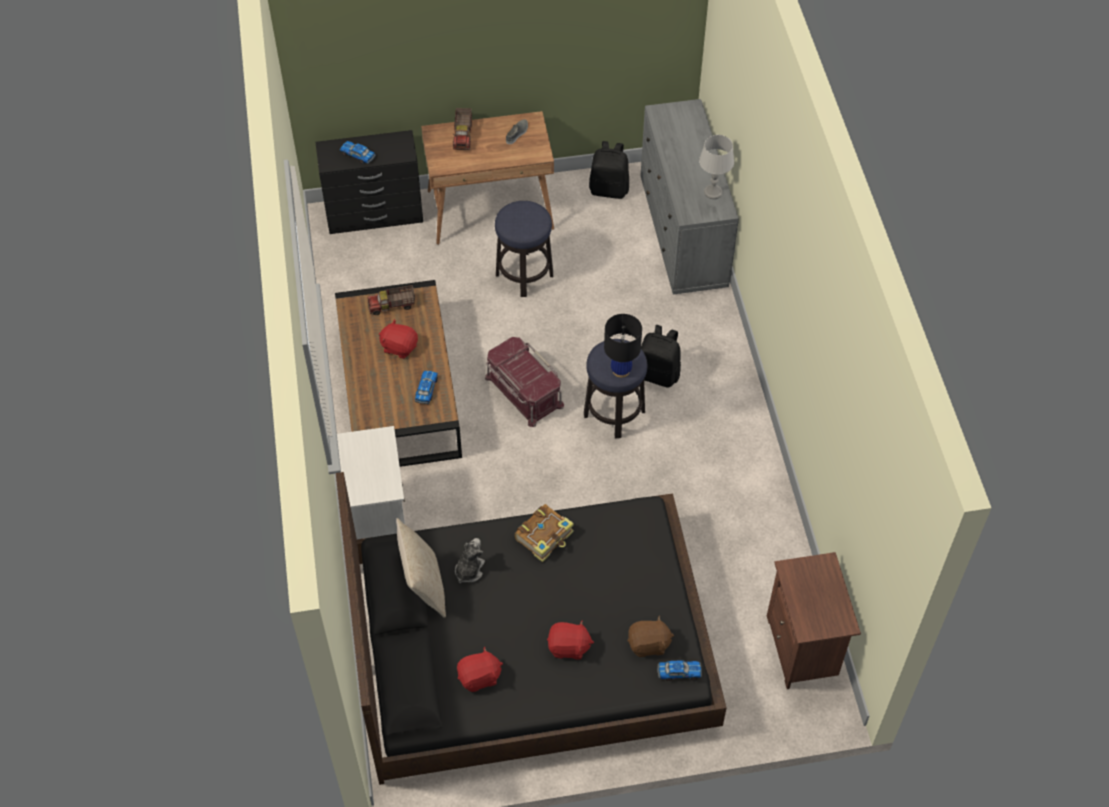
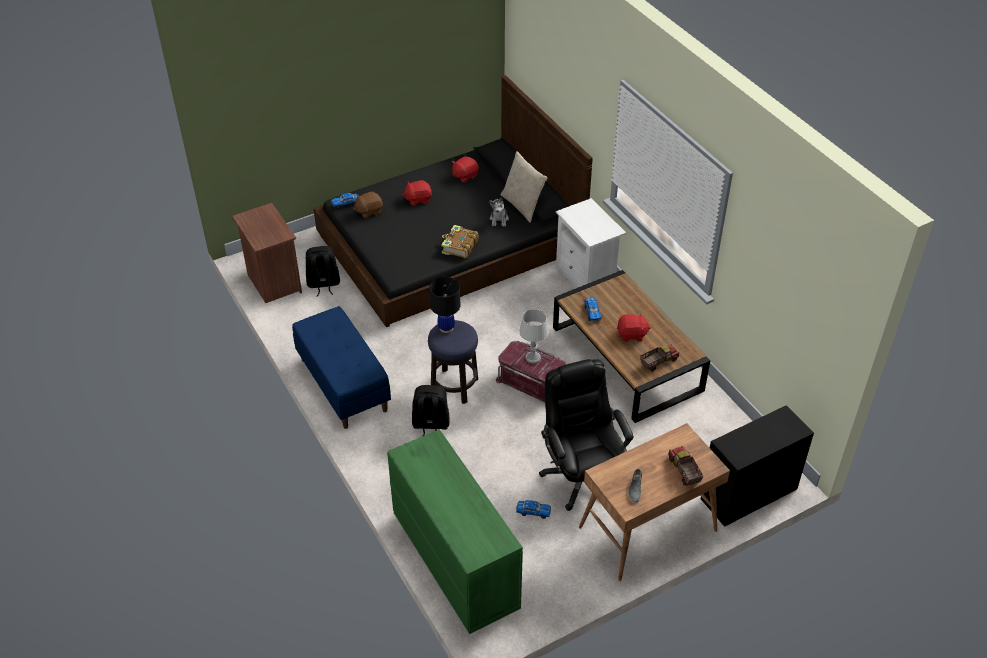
camera: 160 degrees right, 10 degrees down
(358, 155) = (766, 430): toy car -> toy car (533, 511)
(524, 275) = (582, 476): stool -> black office chair
(609, 189) = (546, 588): black backpack -> black backpack (323, 284)
(683, 233) = (454, 560): grey dresser -> green dresser
(712, 192) = (419, 469): grey table lamp -> grey table lamp (533, 358)
(744, 454) = (343, 385): none -> blue bench

